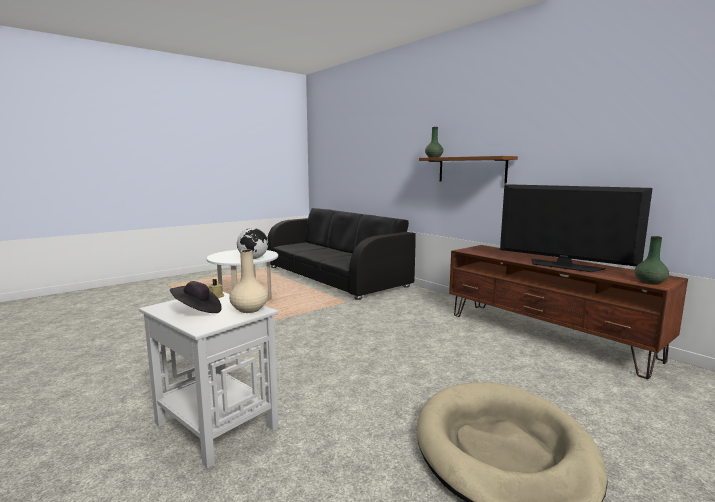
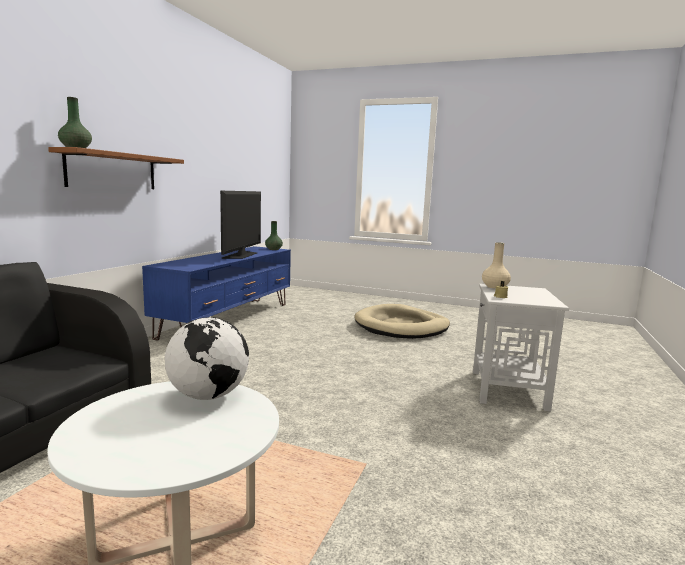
camera: 120 degrees left, 0 degrees up
(197, 311) = (528, 294): black hat -> none
(546, 335) = (229, 319): brown tv stand -> blue tv stand

